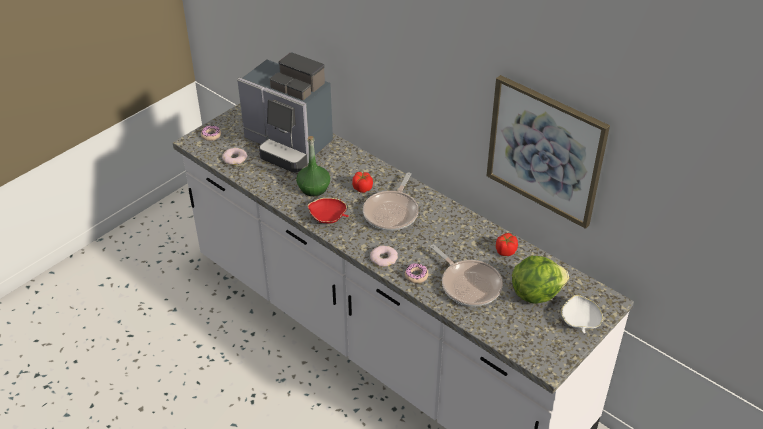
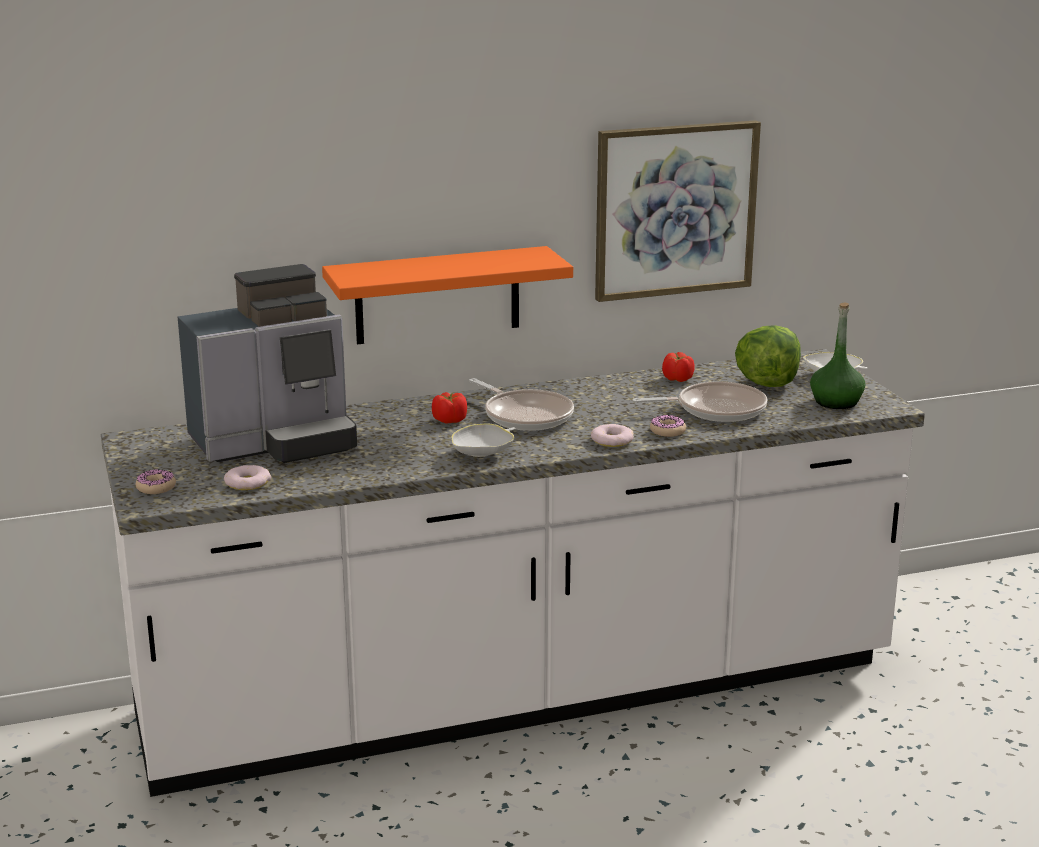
camera: 60 degrees left, 20 degrees down
(313, 188) = (405, 448): green bottle -> green bottle (836, 402)
(328, 217) = (483, 452): red bowl -> white bowl
(405, 117) = (437, 295): none -> orange shelf

